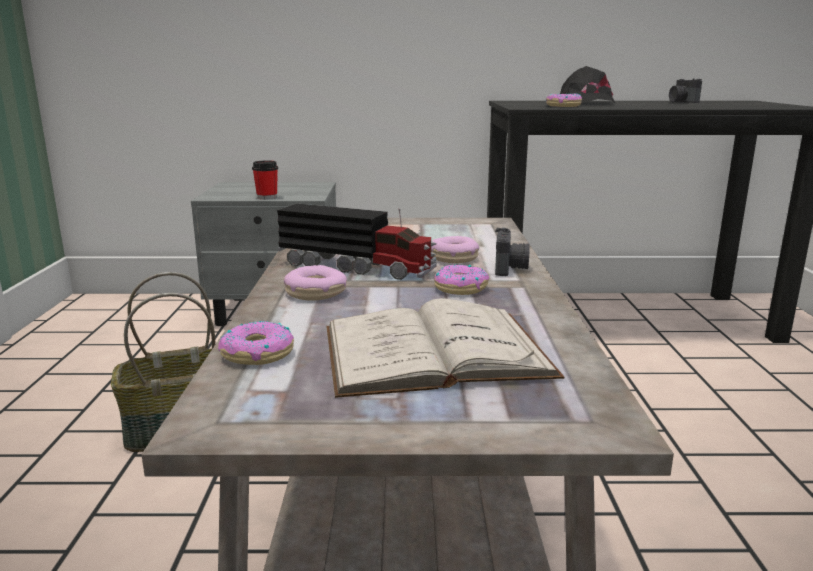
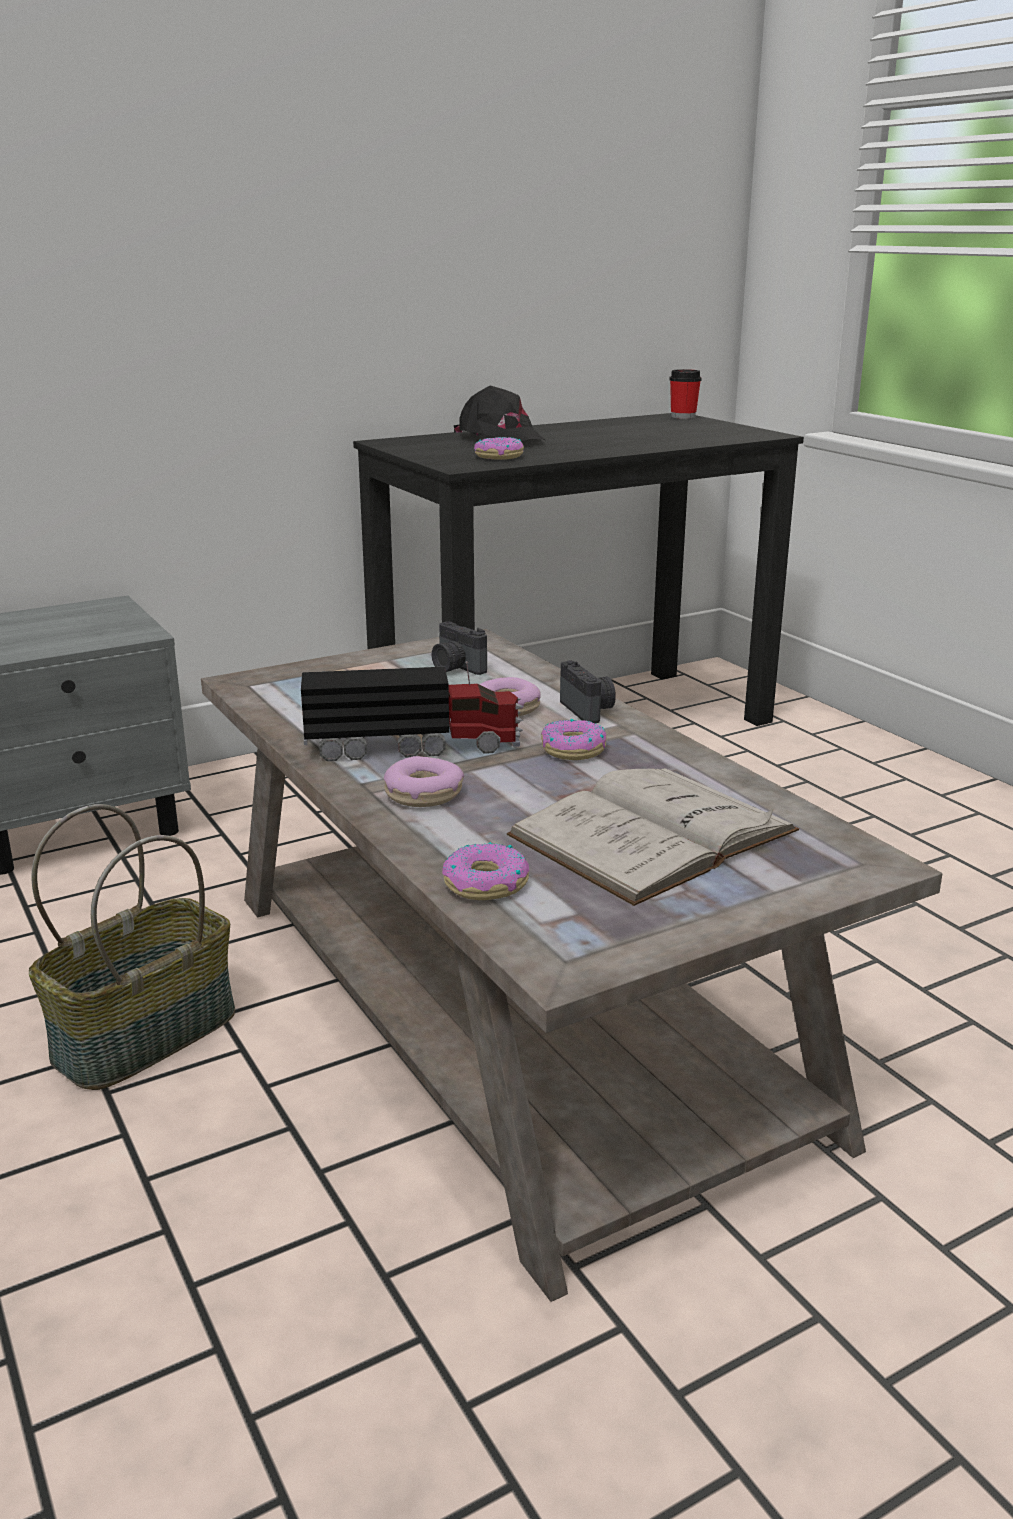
camera: 30 degrees left, 5 degrees up
(267, 197) = (70, 646): cup -> cup (683, 417)
(681, 102) = (611, 427): camera -> camera (455, 668)

